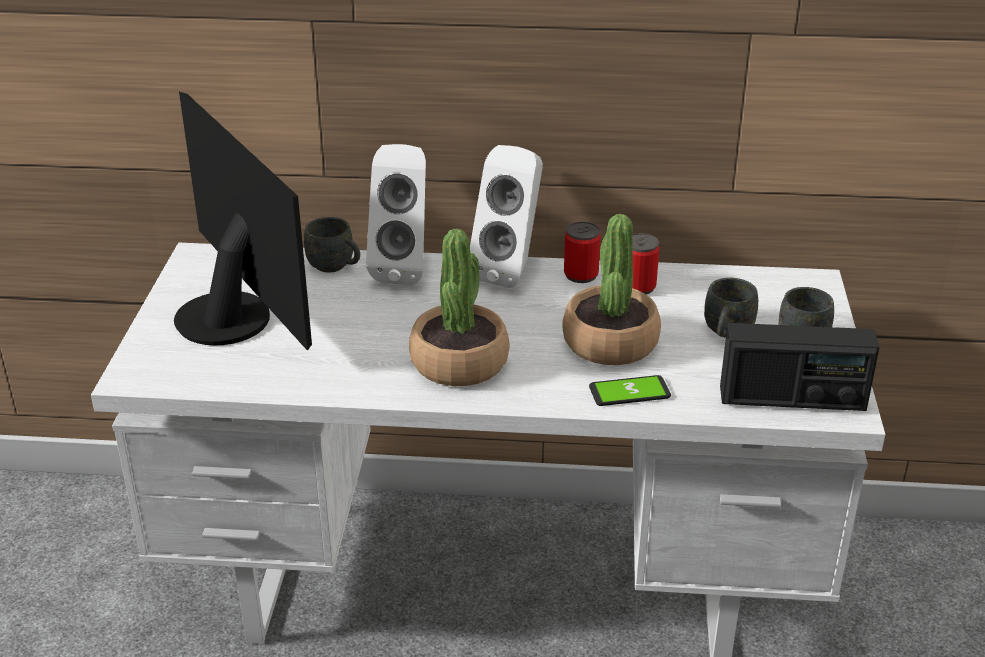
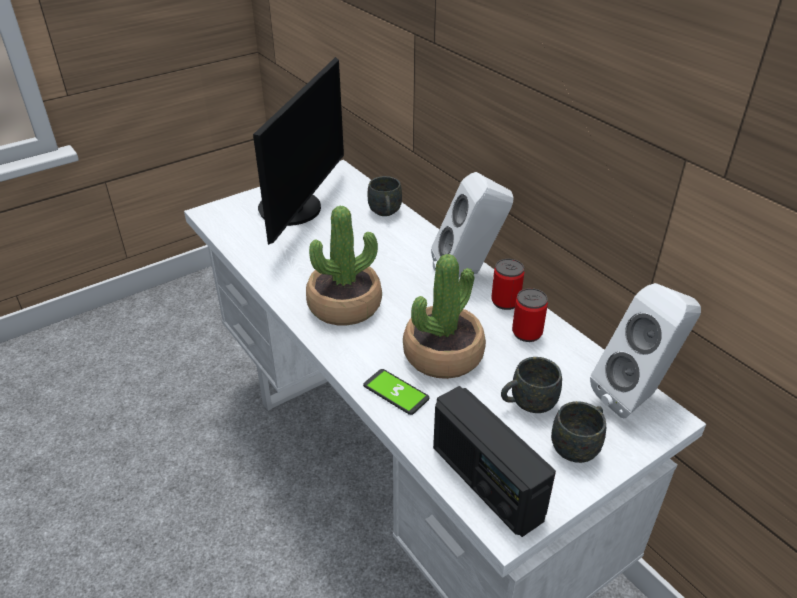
camera: 50 degrees right, 5 degrees up
(405, 269) = (415, 236): white speaker -> white speaker (636, 397)

